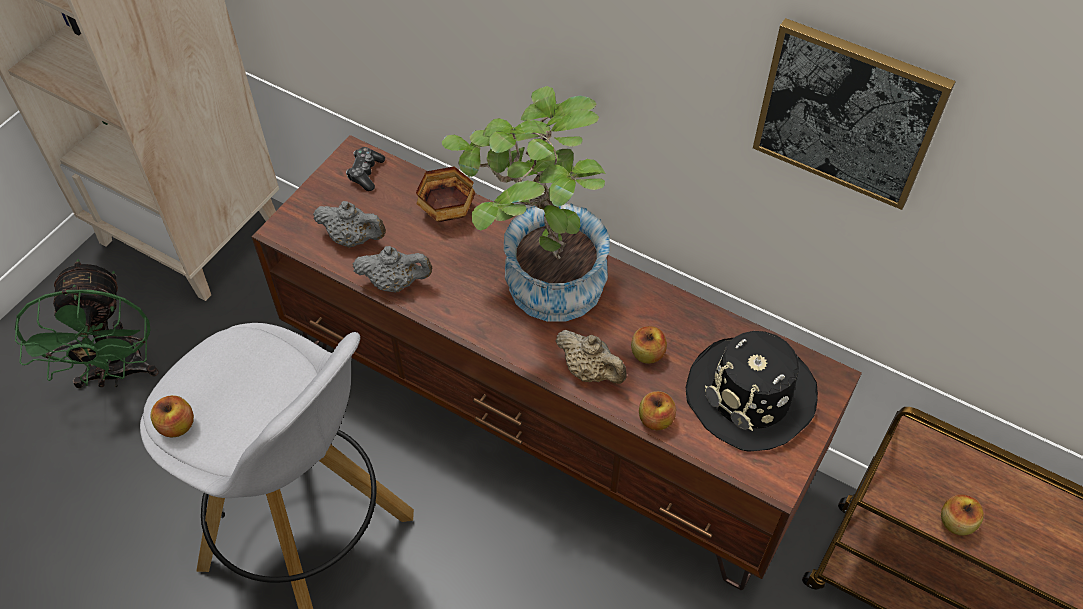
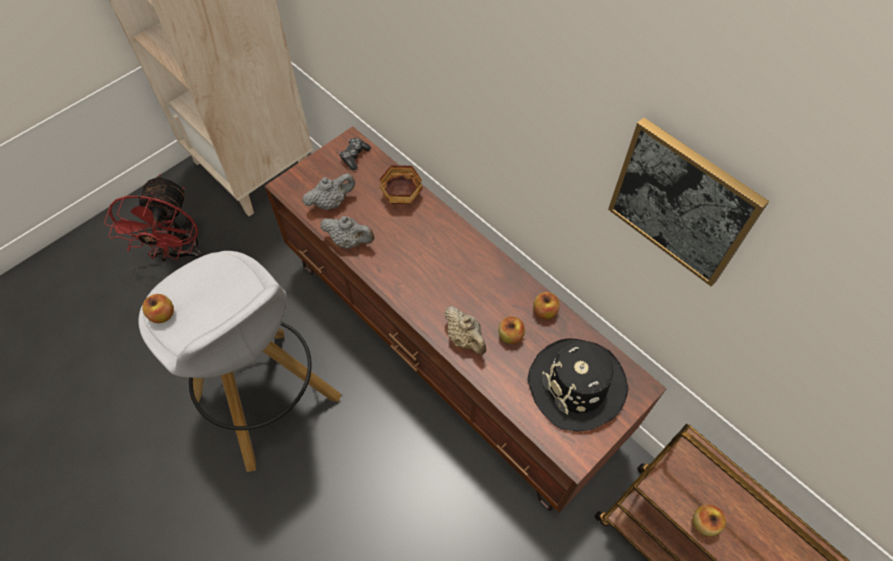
camera: 15 degrees right, 5 degrees up
(117, 374) = (180, 253): green fan -> red fan
(353, 239) = (331, 202): grey teapot -> grey teapot turned 60 degrees counterclockwise
(539, 282) = (450, 263): potted plant -> none
(655, 419) = (501, 387): apple -> apple (544, 311)

